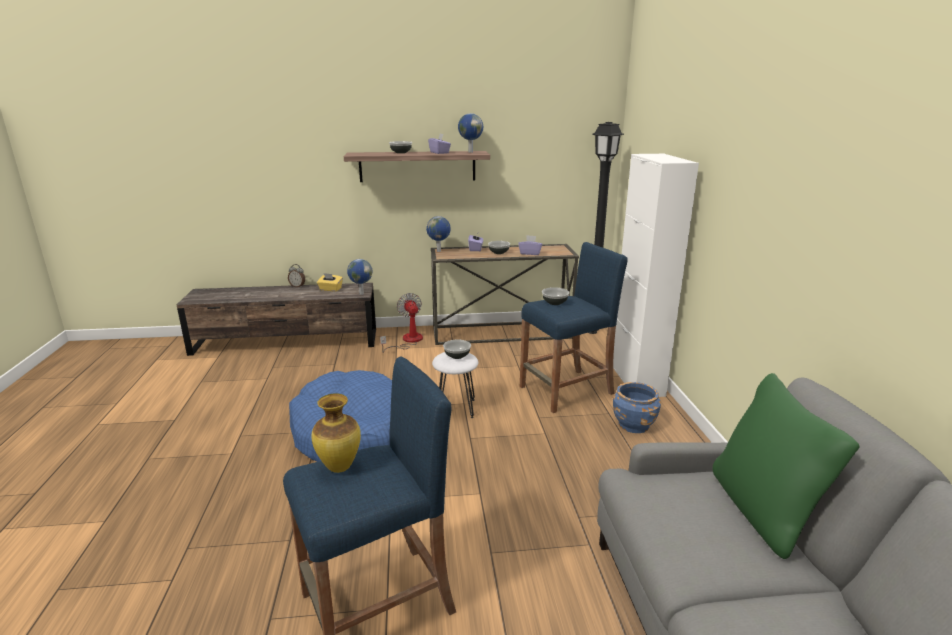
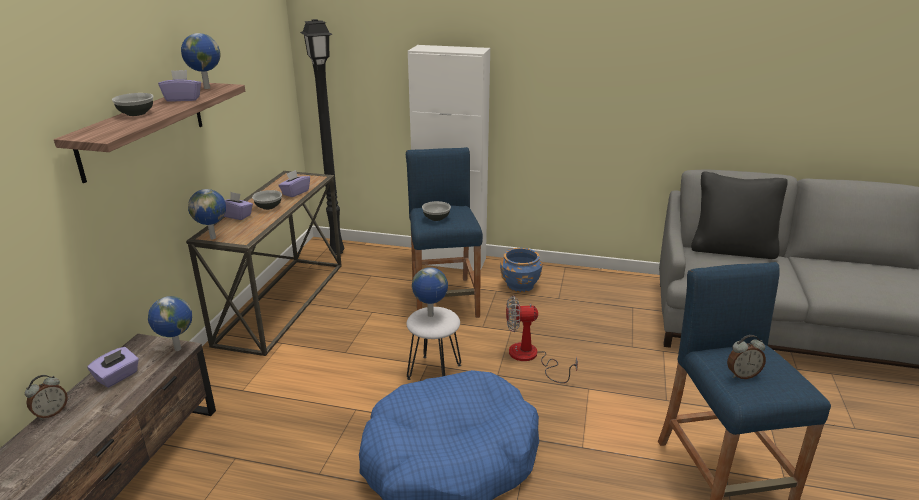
camera: 70 degrees left, 5 degrees up
(330, 289) = (117, 377): yellow tissue box -> purple tissue box
(340, 467) = (742, 375): vase -> alarm clock
(407, 341) = (230, 376): fan -> fan (531, 358)
(456, 356) = (430, 315): bowl -> globe
(763, 511) = (732, 250): green pillow -> black pillow

